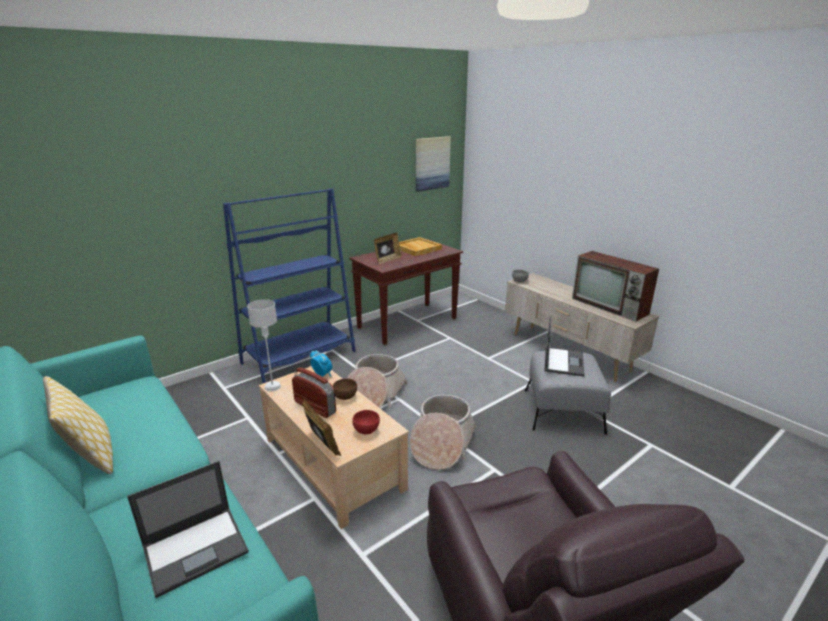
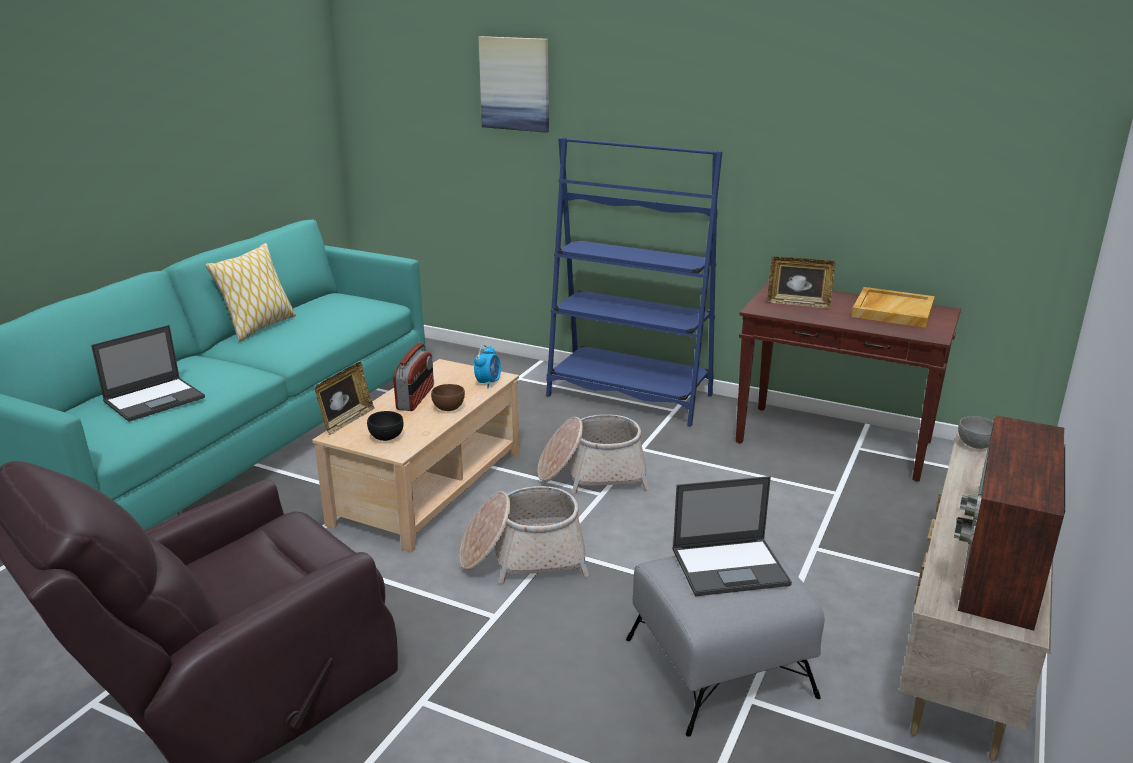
camera: 65 degrees right, 0 degrees up
(197, 548) = (155, 399): laptop -> laptop turned 75 degrees counterclockwise
(272, 386) = (441, 366): grey table lamp -> none
(366, 431) = (386, 438): red bowl -> black bowl
(432, 163) = (1008, 153): picture -> picture (515, 84)

